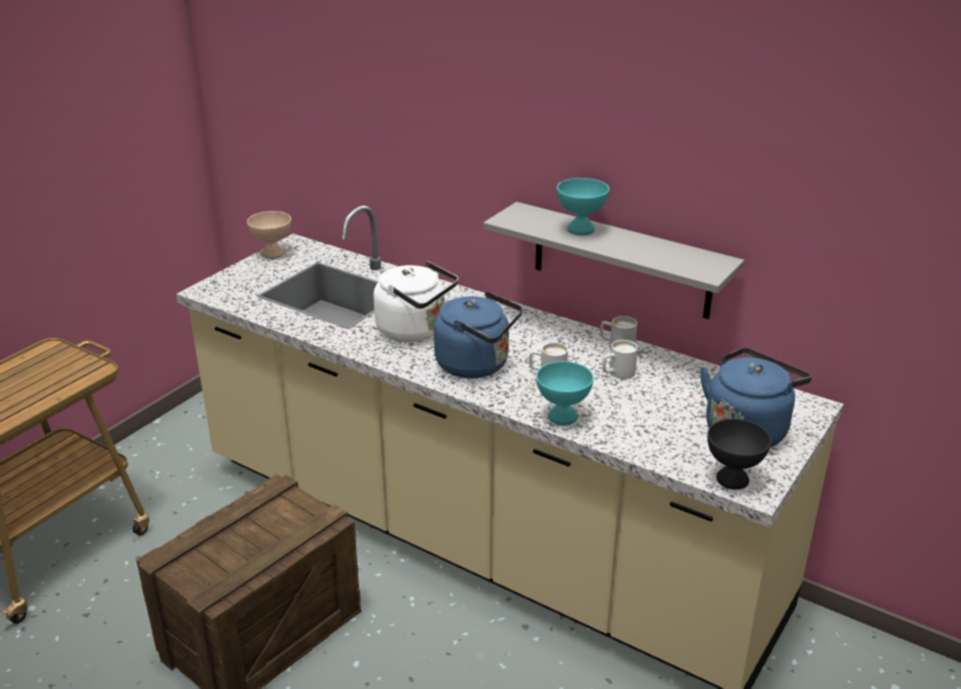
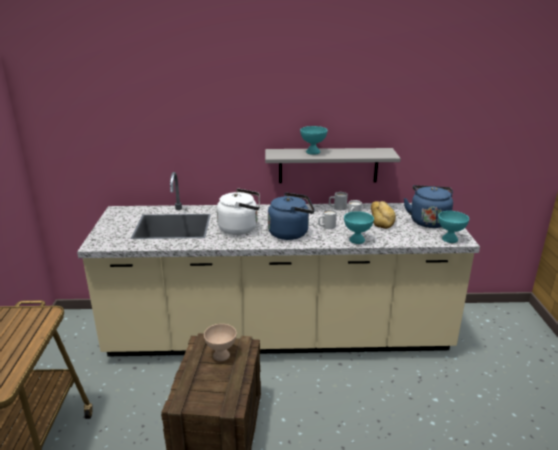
camera: 35 degrees left, 5 degrees down
(272, 254) = (110, 217): beige bowl -> beige bowl (221, 356)
(666, 393) = (382, 218): none -> bread
(733, 479) = (450, 239): black bowl -> turquoise bowl

